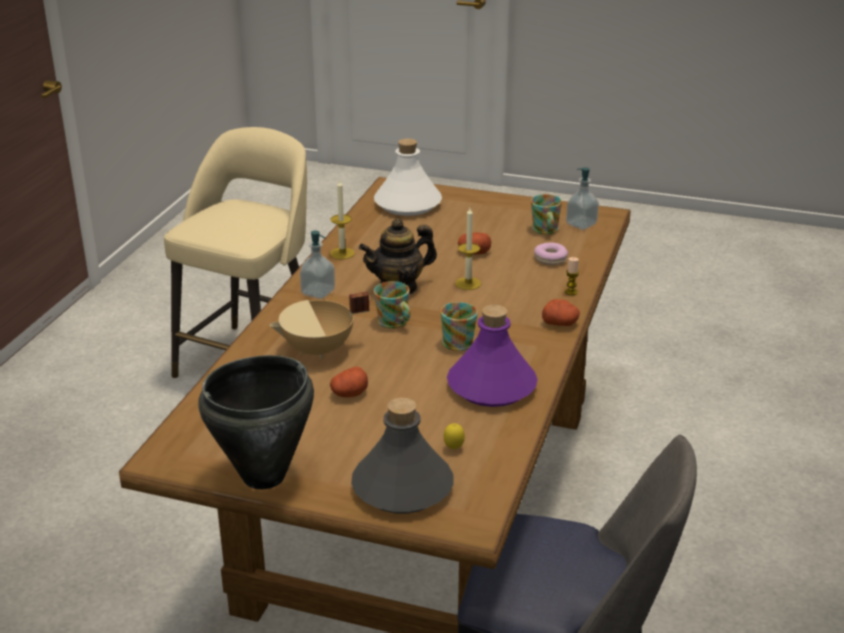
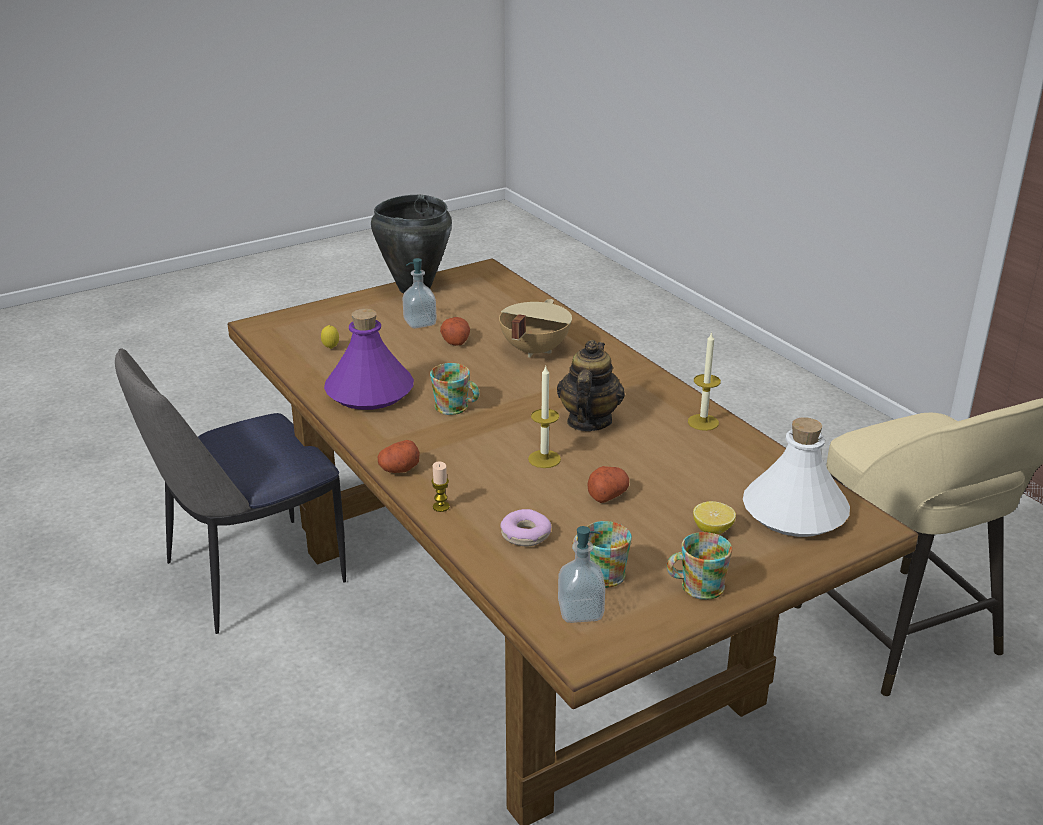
camera: 130 degrees right, 0 degrees up
(318, 292) = (633, 382): soap dispenser -> soap dispenser (420, 322)
(394, 323) = (527, 394): mug -> mug (696, 586)
(403, 487) = (328, 319): grey bottle -> none
(459, 217) = (712, 529): none -> lemon

